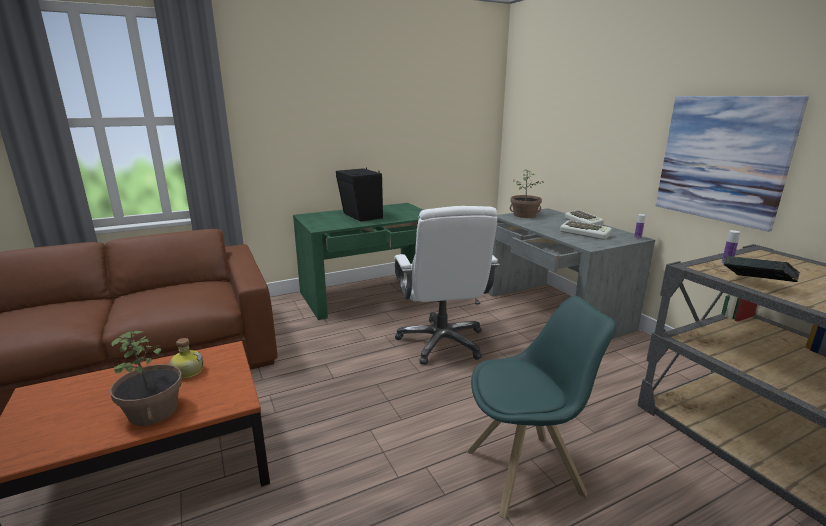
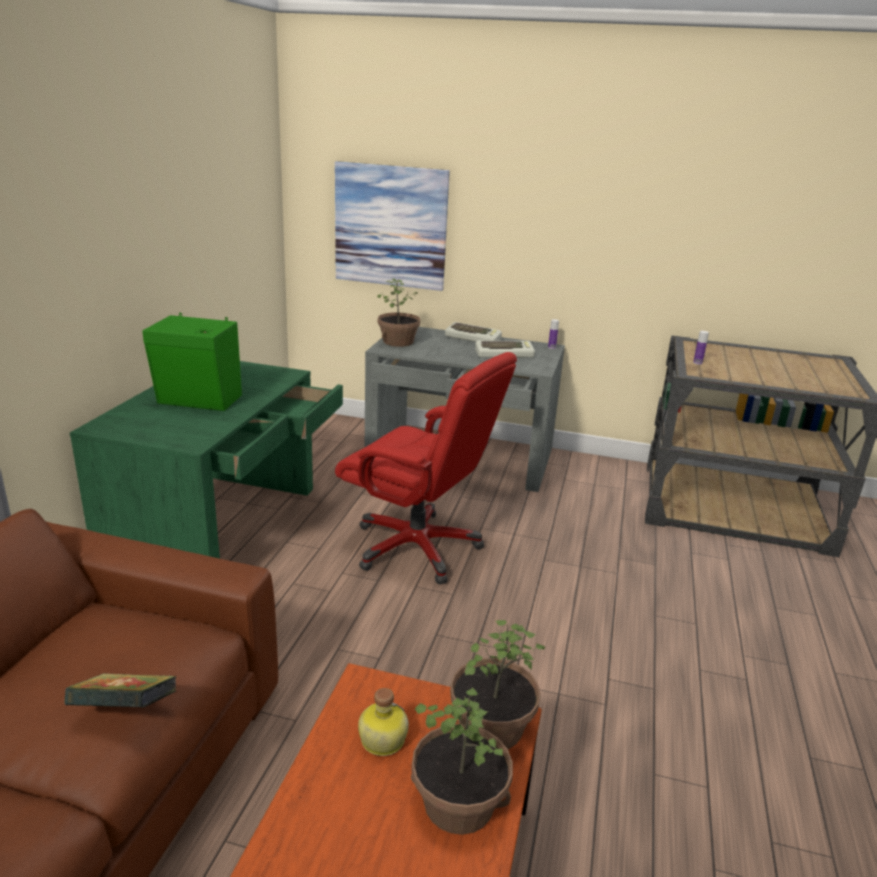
camera: 50 degrees left, 5 degrees up
(226, 396) = (490, 726): none -> potted plant
(361, 216) = (199, 401): black speaker -> green speaker
(442, 342) = (418, 547): white office chair -> red office chair
(525, 473) = (668, 629): turquoise chair -> none
(722, 159) = (632, 253): picture -> picture (390, 226)
(756, 284) = (746, 378): book -> book (125, 711)

